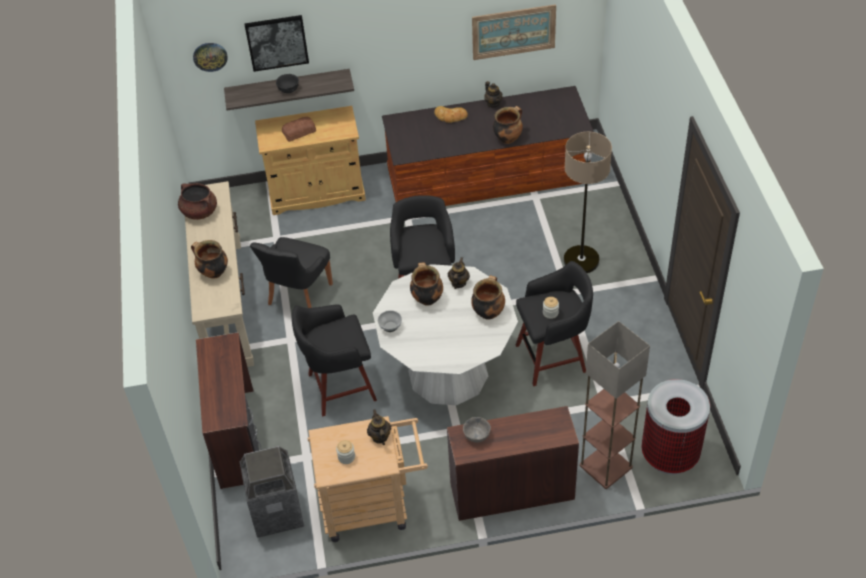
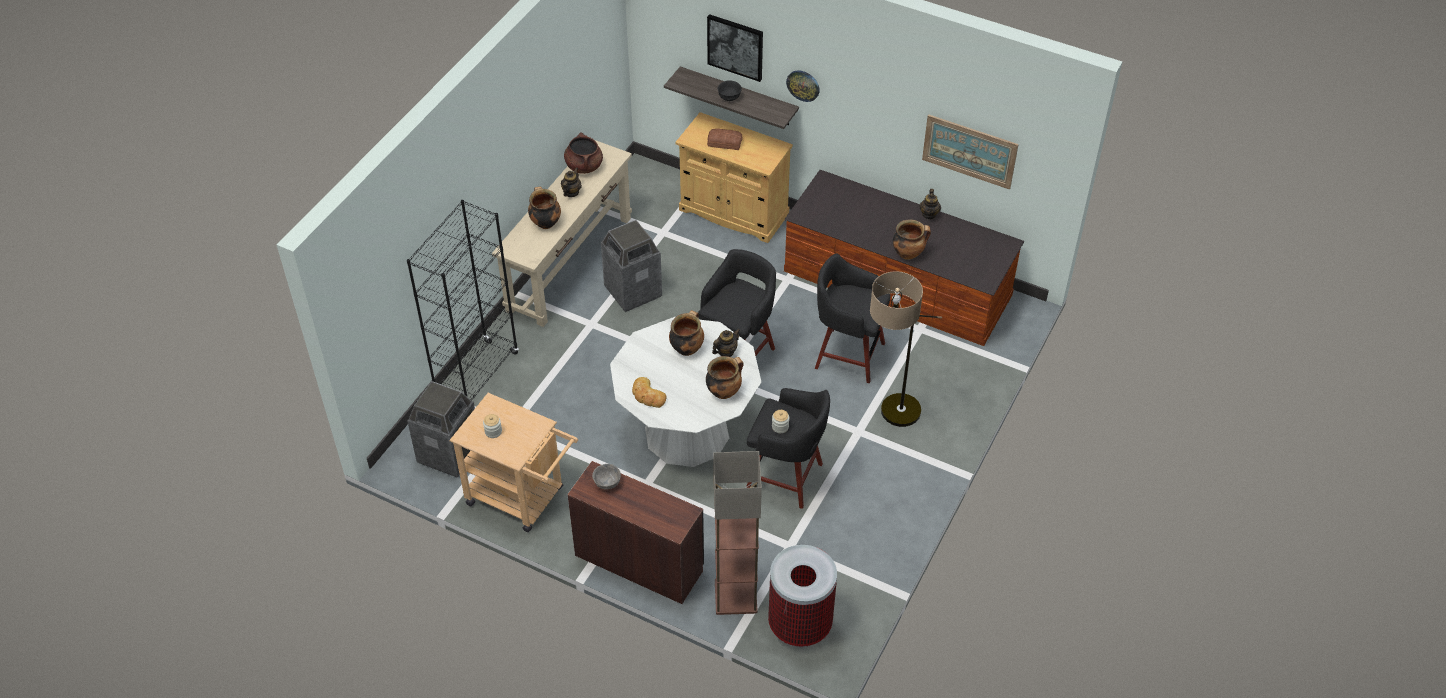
camera: 35 degrees right, 0 degrees up
(210, 56) = (673, 30): wall clock -> wall clock (803, 85)
(238, 437) = (477, 376): brown desk -> black bookcase
(298, 295) = (632, 291): black chair -> trash can
(339, 388) = (590, 388): black stool -> black stool (847, 355)
(380, 436) = (533, 433): teapot -> teapot (571, 192)
(390, 327) = (633, 353): bowl -> none
(450, 116) = (878, 204): bread -> bread (648, 395)

